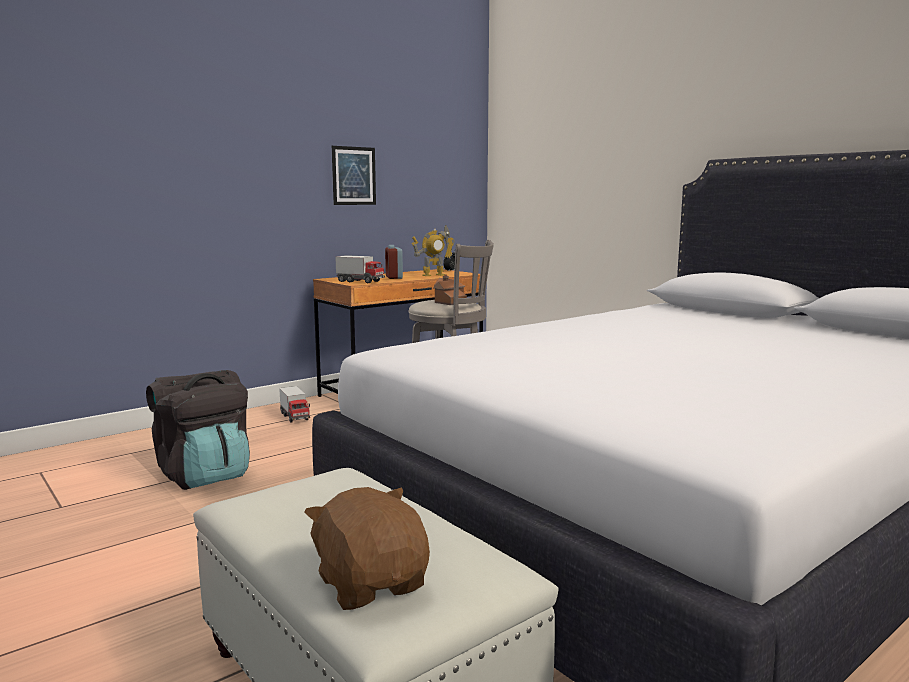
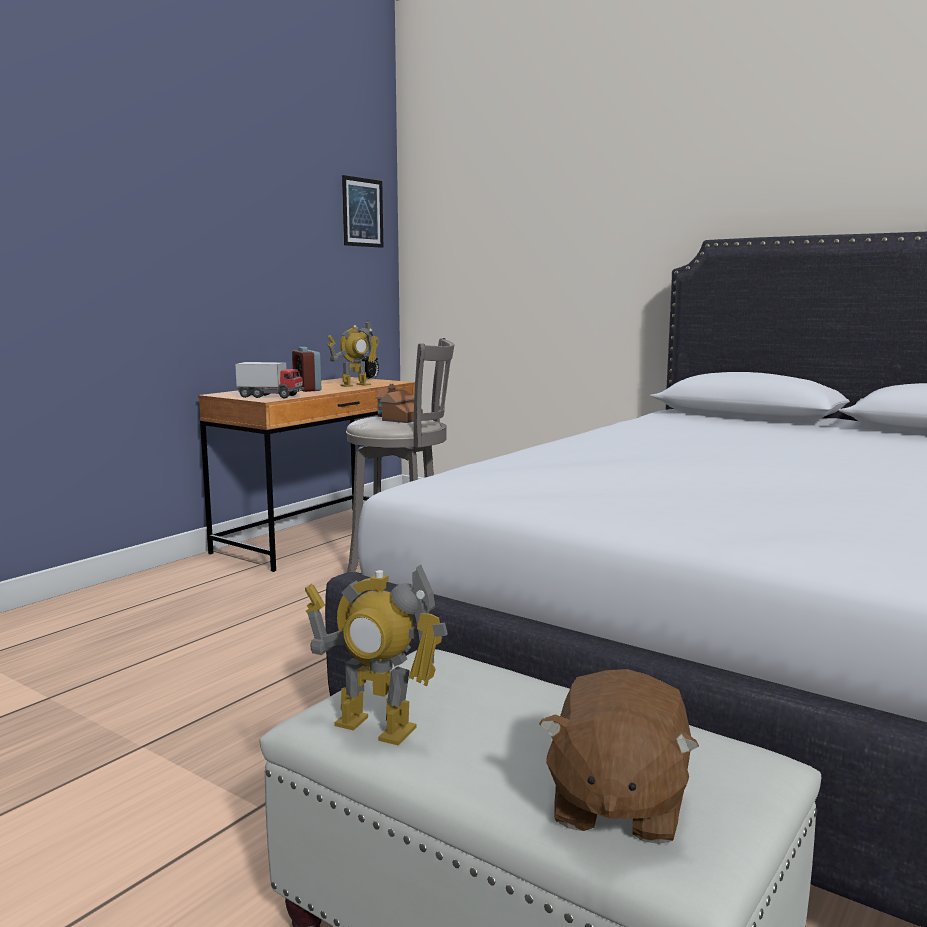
camera: 15 degrees left, 0 degrees up
(204, 475) = (111, 679): black backpack -> none
(261, 514) = (375, 727): none -> toy robot
(295, 417) = (193, 584): toy truck -> none
(354, 176) = (244, 255): picture -> picture (362, 212)
(371, 584) = (616, 804): brown plush toy -> brown plush toy turned 120 degrees counterclockwise

